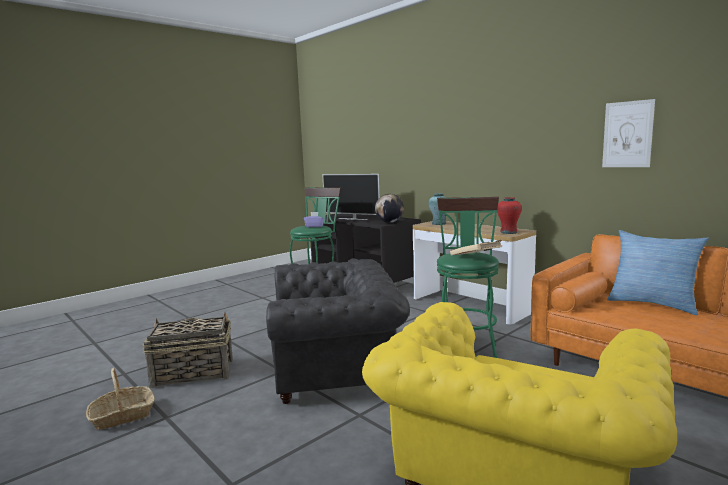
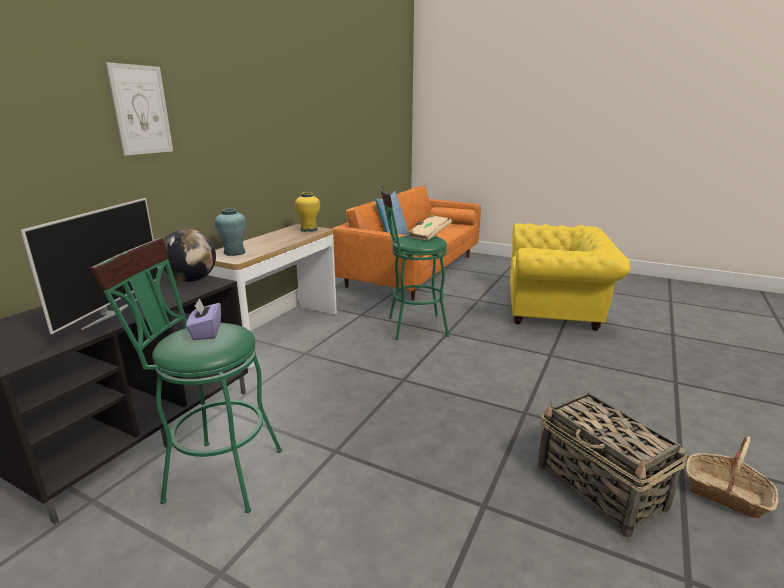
camera: 110 degrees left, 10 degrees up
(338, 369) = (491, 379): grey armchair -> none
(508, 232) = (309, 229): red vase -> yellow vase
(627, 134) = (332, 125): picture -> picture (141, 110)

